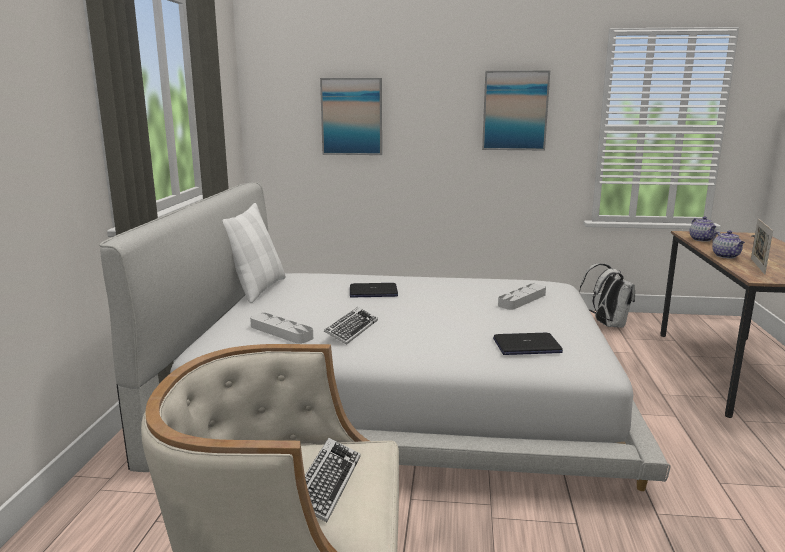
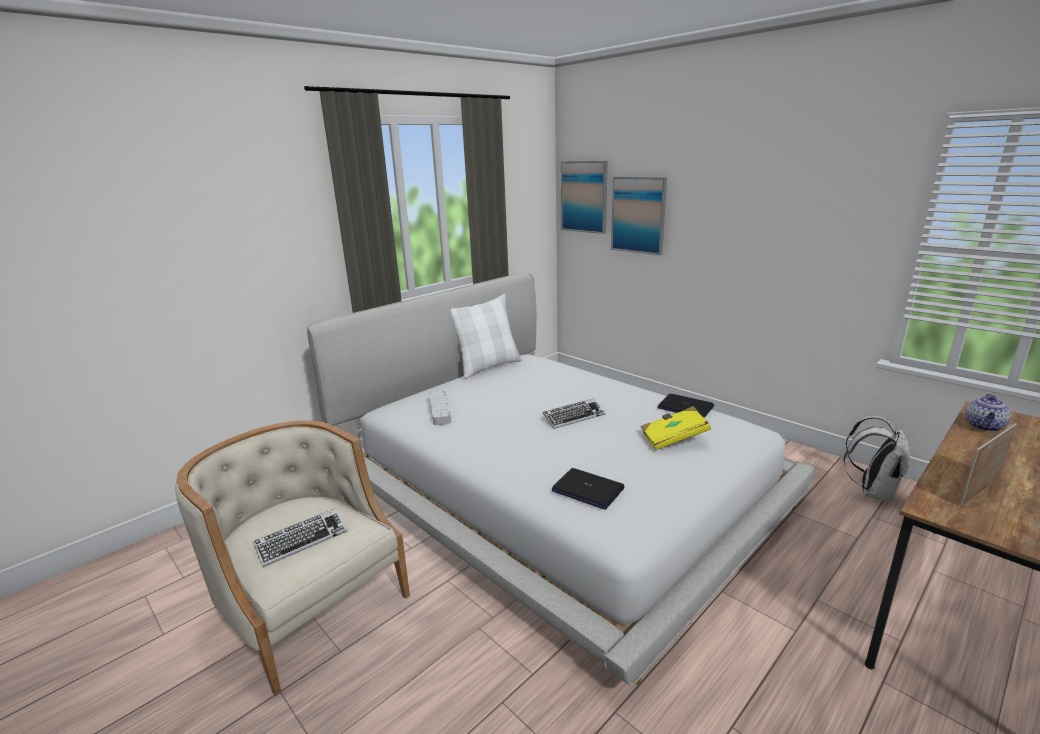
camera: 40 degrees right, 5 degrees up
(351, 330) = (484, 424): keyboard -> keyboard (574, 417)
(373, 292) = (558, 392): laptop -> laptop (685, 407)
(515, 110) = (803, 218): picture -> picture (584, 197)
(522, 300) = (673, 439): grey tray -> yellow book
(726, 256) = (962, 462): teapot -> none

